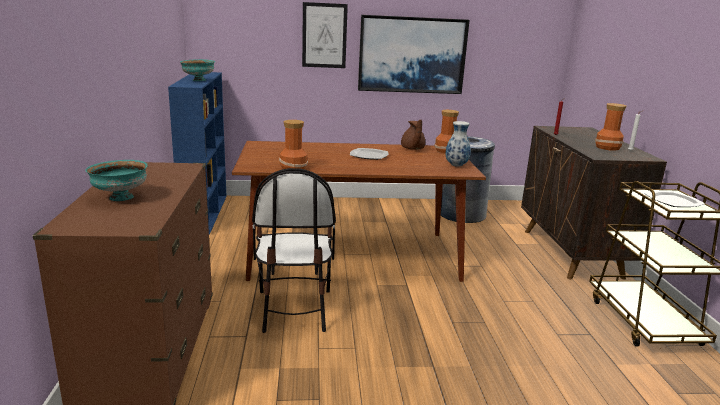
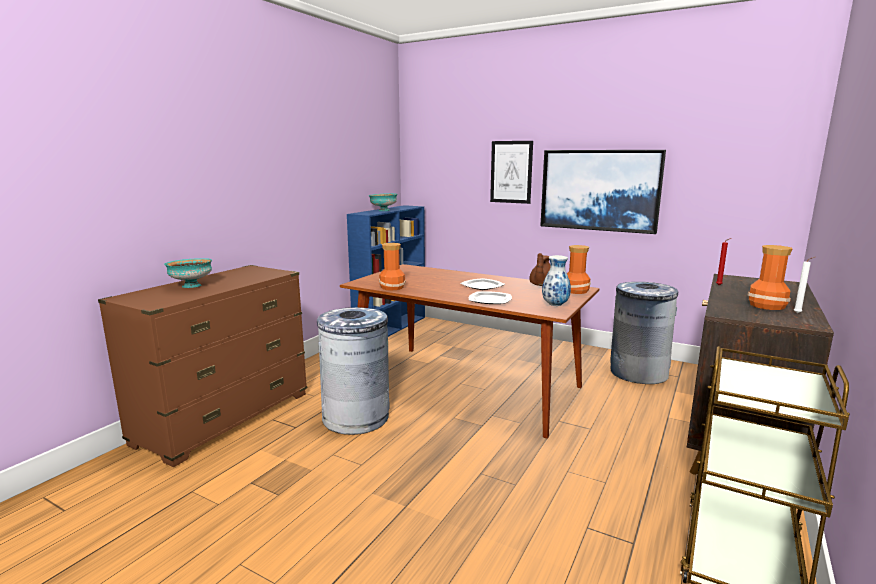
camera: 35 degrees right, 5 degrees down
(293, 309) = (356, 417): chair -> grey trash can
(673, 201) = (777, 385): plate -> plate (490, 299)

